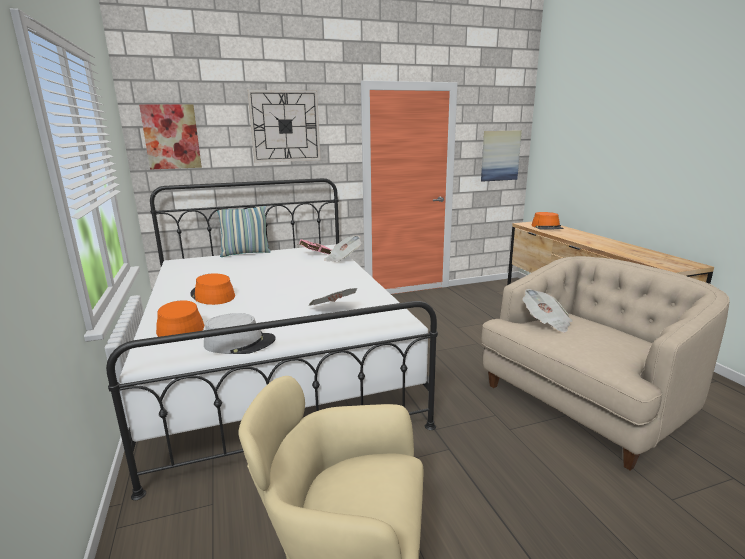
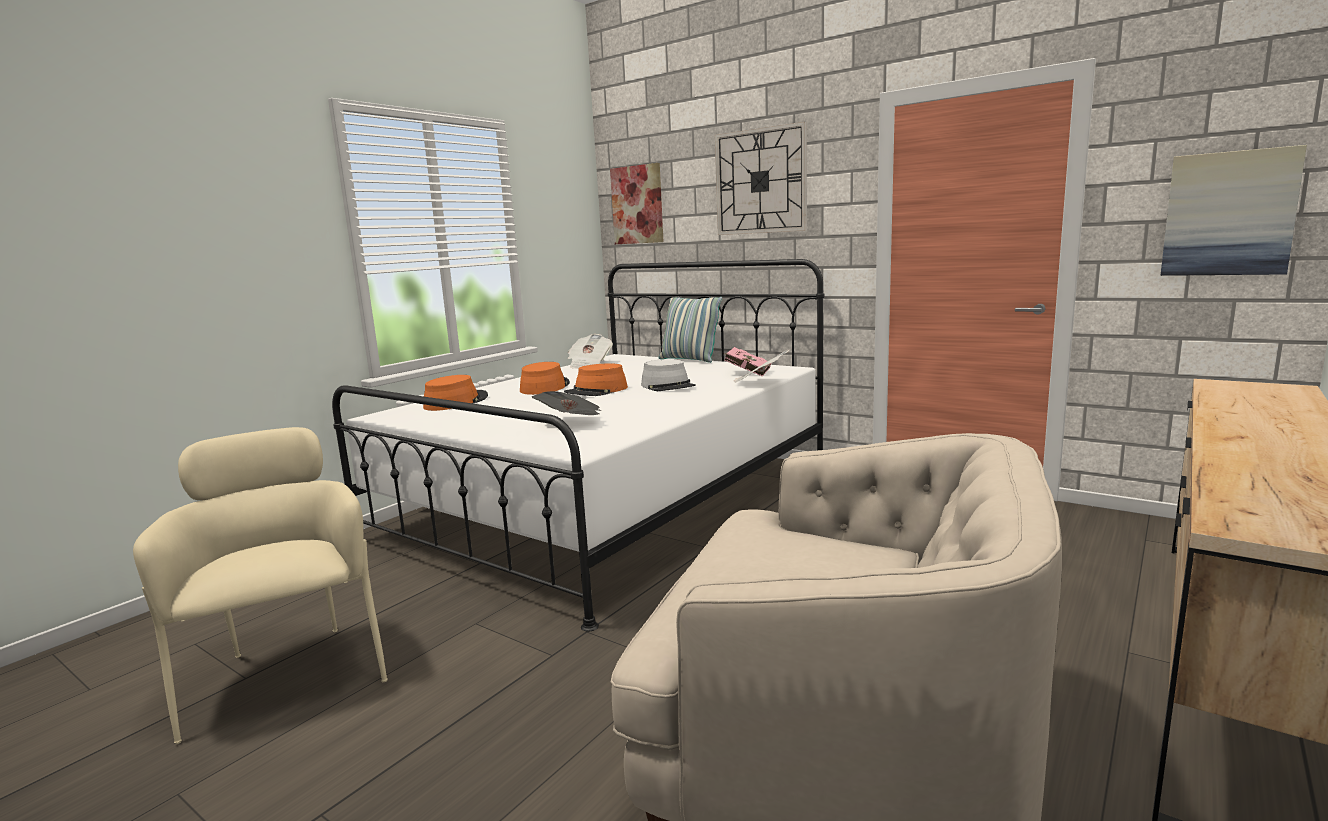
camera: 55 degrees right, 5 degrees down
(240, 343) = (442, 423): grey hat -> grey hat (668, 386)
(546, 322) = (793, 536): newspaper -> newspaper (589, 364)
(547, 227) = (1255, 397): orange hat -> orange hat (596, 391)

